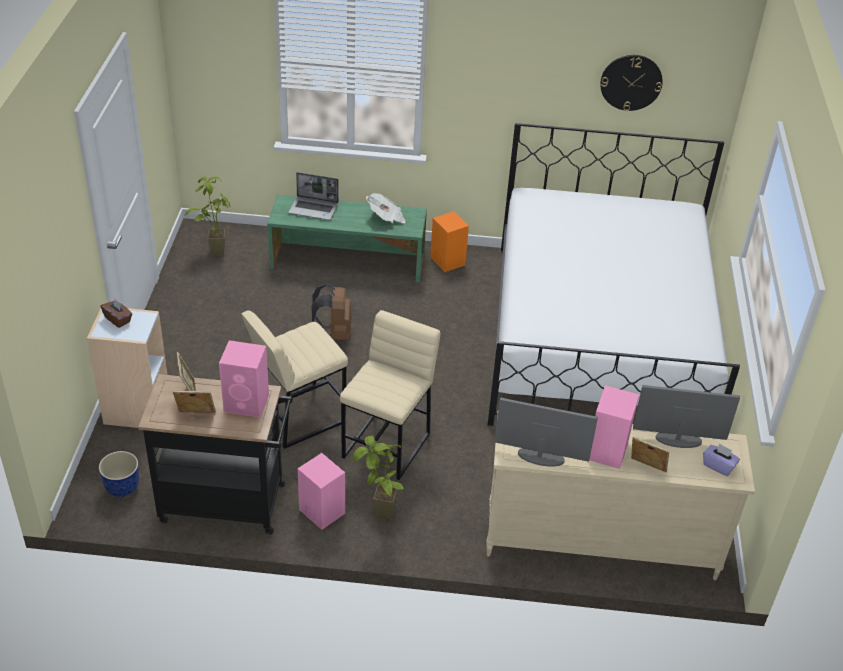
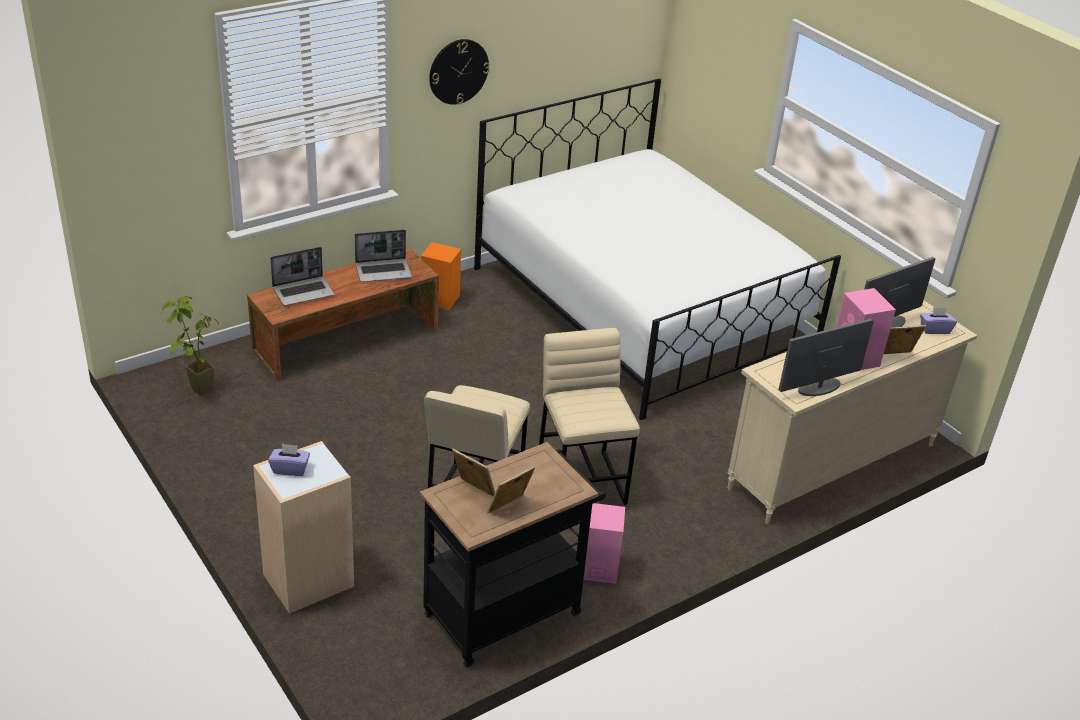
camera: 40 degrees left, 5 degrees down
(118, 319) = (290, 469): brown tissue box -> purple tissue box
(123, 488) = (388, 660): planter -> none
(247, 403) = (539, 472): pink speaker -> none
(334, 333) = (415, 409): brown backpack -> none
(349, 259) = (347, 338): green bench -> brown bench
(380, 517) = (650, 544): potted plant -> none
(386, 218) = (384, 271): newspaper -> laptop
(631, 82) = (579, 42): wall clock -> wall clock (458, 71)

